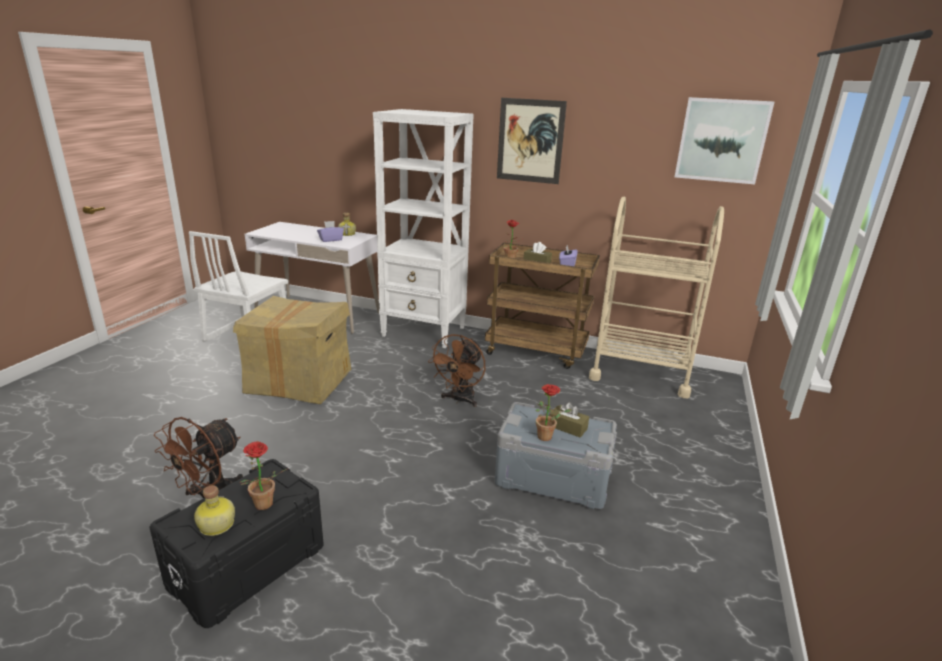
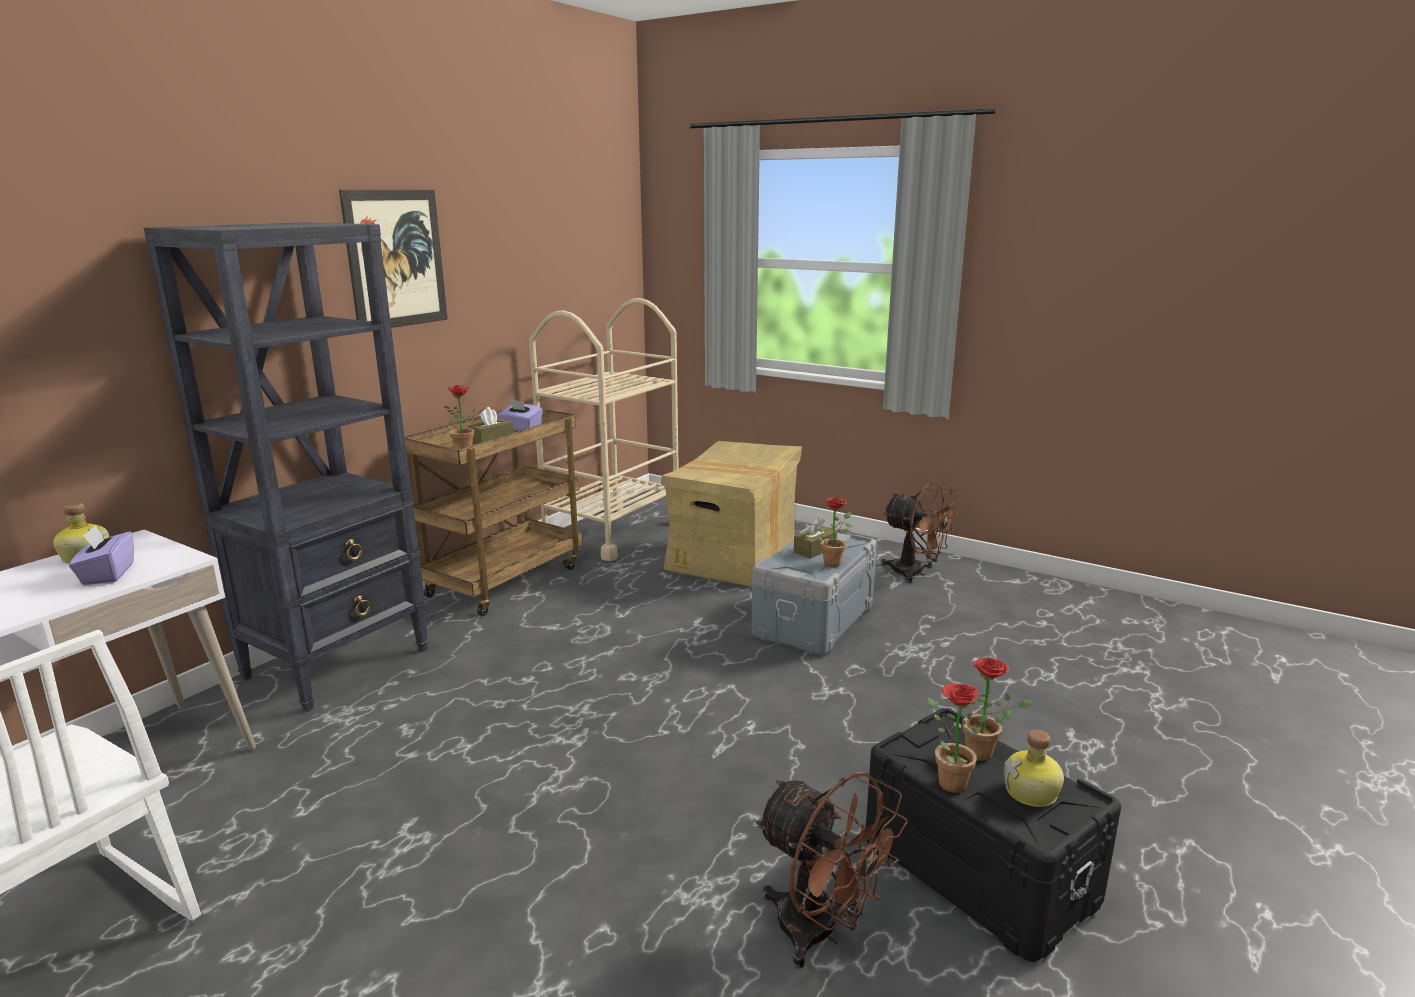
camera: 75 degrees left, 5 degrees down
(235, 488) = (946, 781): none -> potted plant
(300, 382) = (433, 827): cardboard box -> cardboard box (732, 559)
(424, 332) = (339, 663): white bookcase -> black bookcase
(459, 400) = (610, 656): brown fan -> brown fan (915, 573)
(721, 140) = (589, 226): picture -> none

